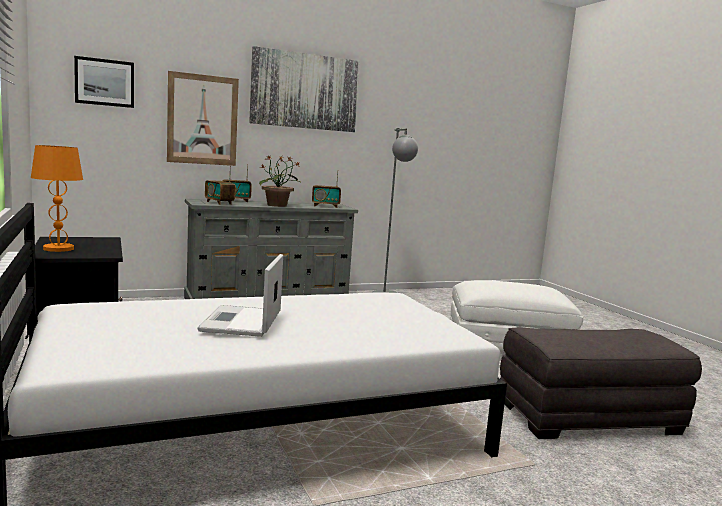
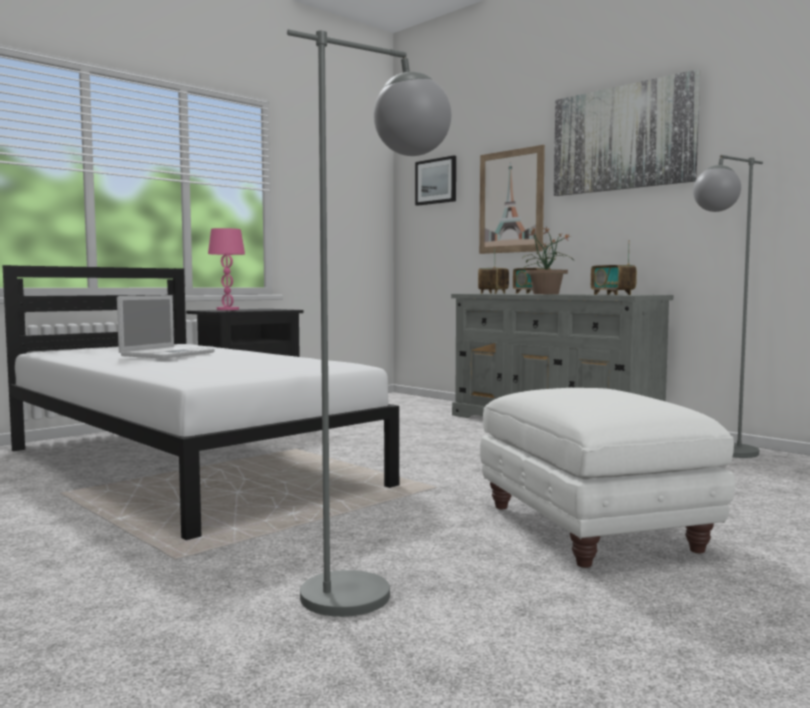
camera: 70 degrees right, 5 degrees down
(58, 249) = (227, 309): orange table lamp -> pink table lamp
(241, 322) = (168, 354): laptop -> laptop turned 135 degrees clockwise
(588, 418) = (373, 589): grey ottoman -> grey floor lamp

